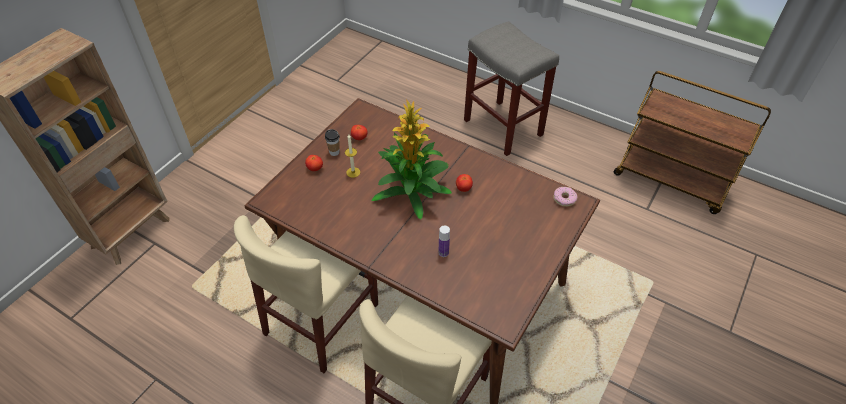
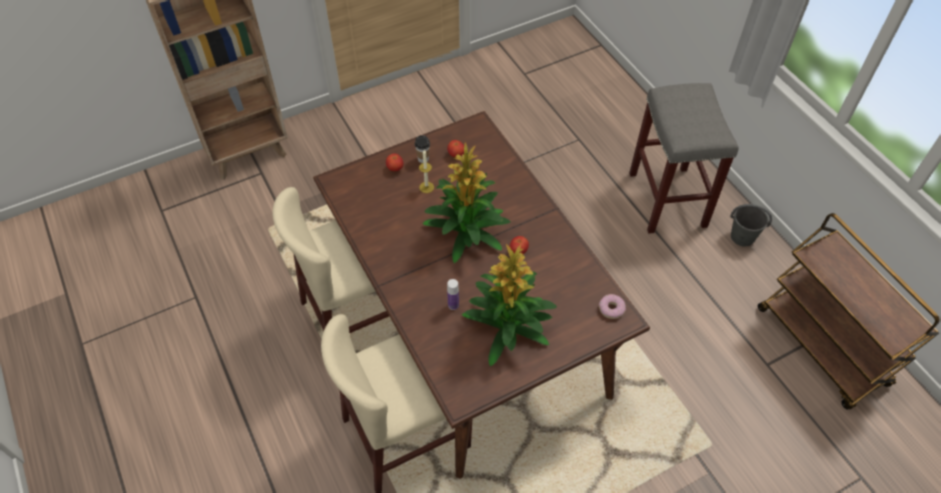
camera: 30 degrees right, 5 degrees up
(498, 248) = (508, 326): none -> potted plant
(570, 131) = (743, 237): none -> grey bucket

